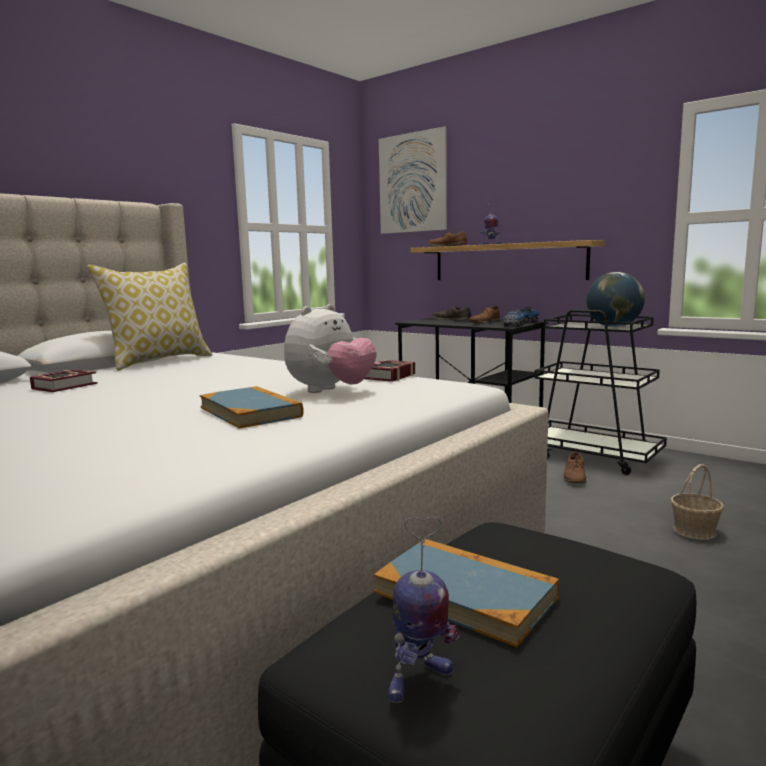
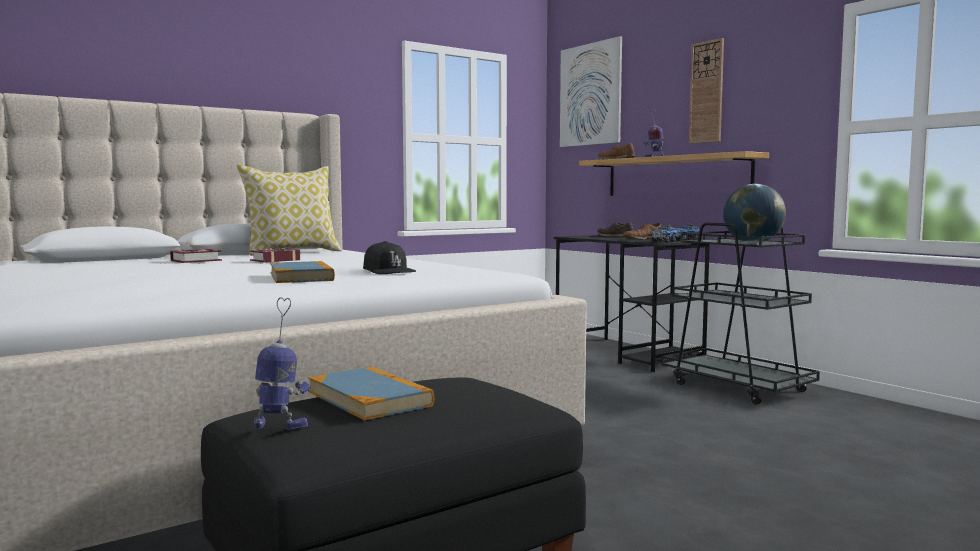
camera: 15 degrees right, 5 degrees down
(330, 391) = (388, 271): plush toy -> black cap
(386, 376) = (455, 267): book -> book (272, 260)
(418, 681) = (280, 425): toy robot -> toy robot turned 150 degrees counterclockwise
(539, 183) = (706, 92): none -> wall clock
(575, 477) = (696, 401): brown shoe -> none
(694, 531) = (775, 453): basket -> none

